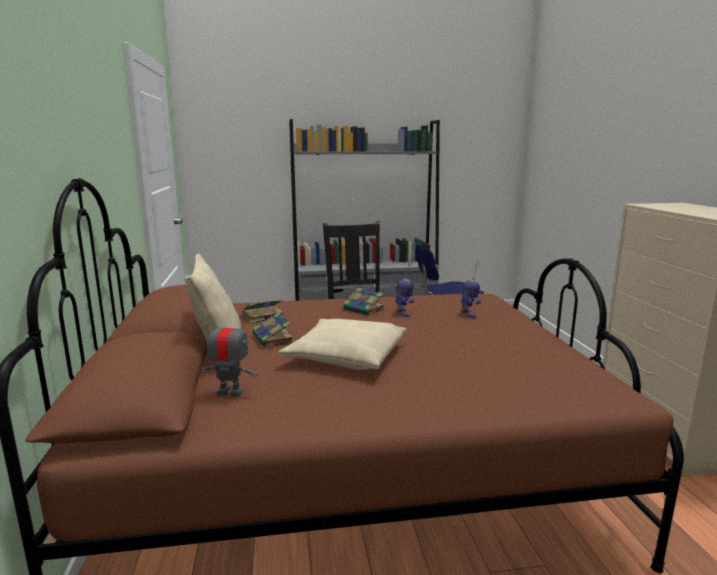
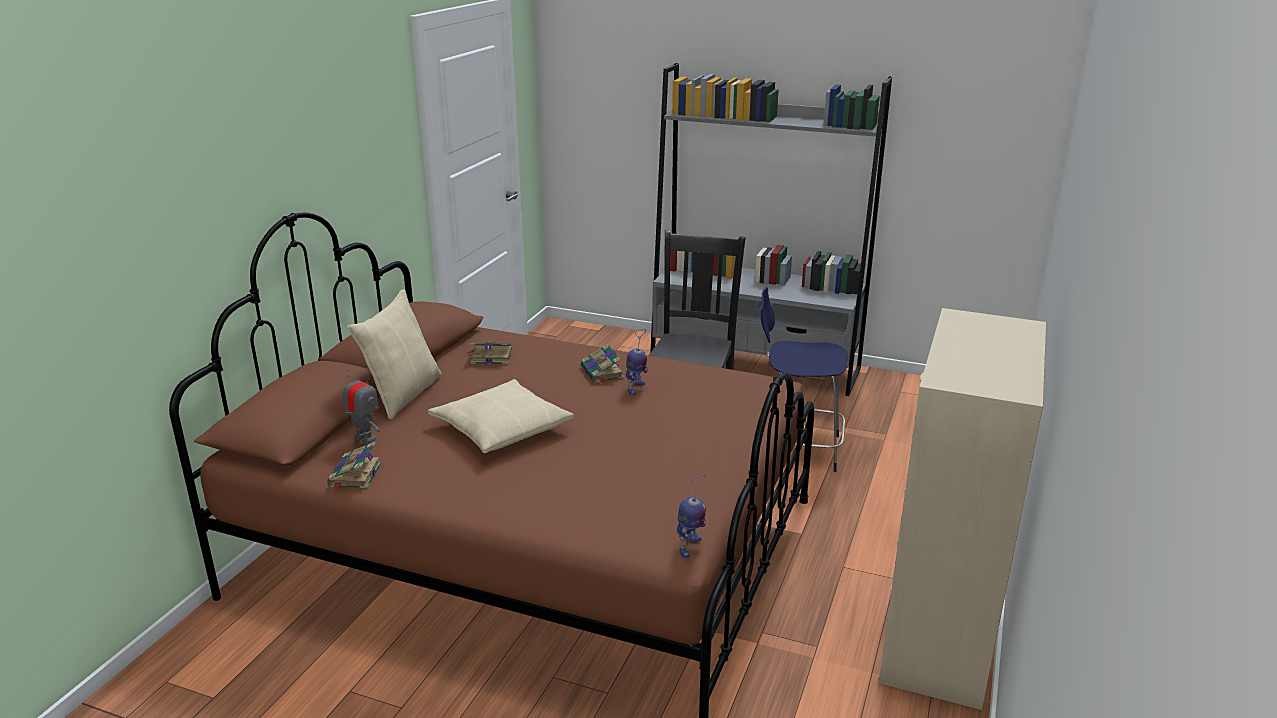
camera: 30 degrees right, 10 degrees up
(273, 339) = (464, 390): book -> book (355, 476)
(469, 314) = (705, 409): toy robot -> toy robot (689, 547)

